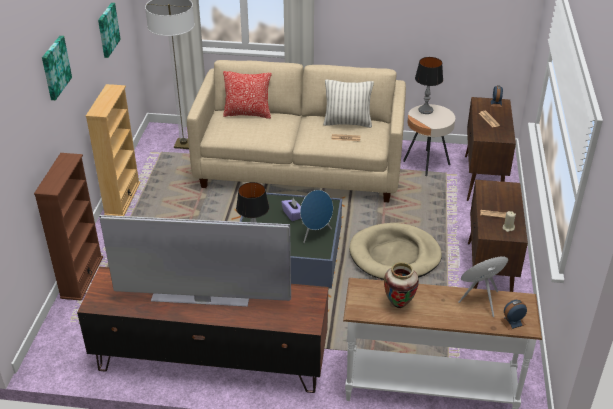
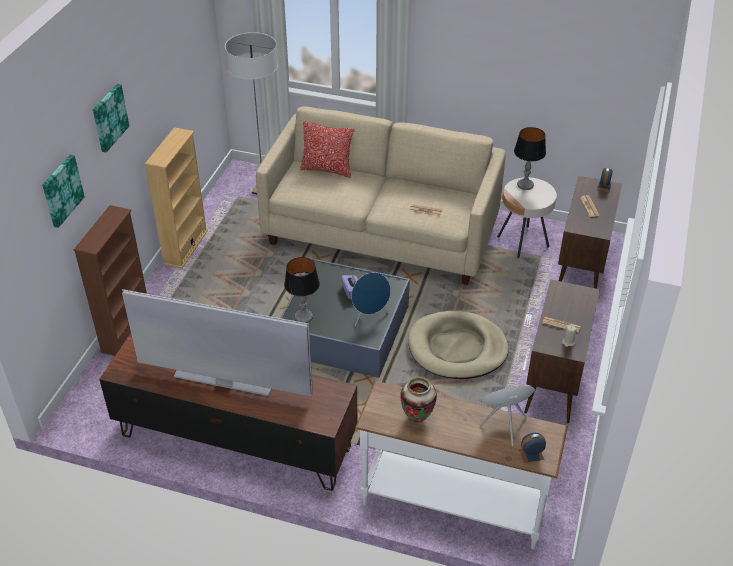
camera: 10 degrees right, 5 degrees up
(107, 30) = (181, 68): picture -> picture (61, 190)
(347, 123) = (433, 192): pillow -> none

